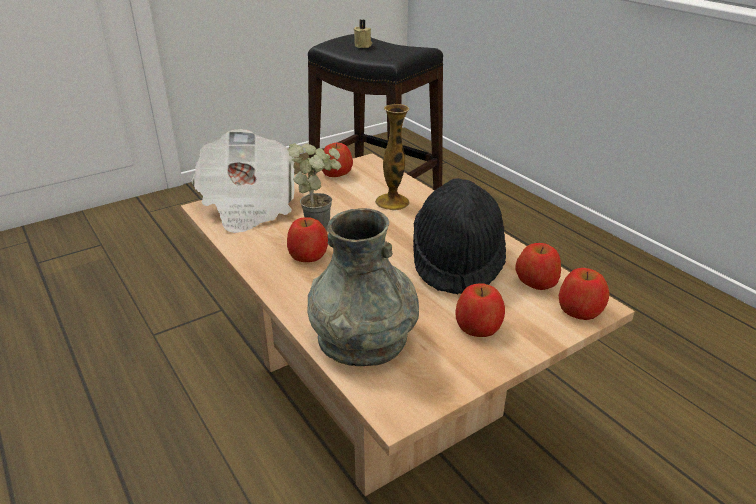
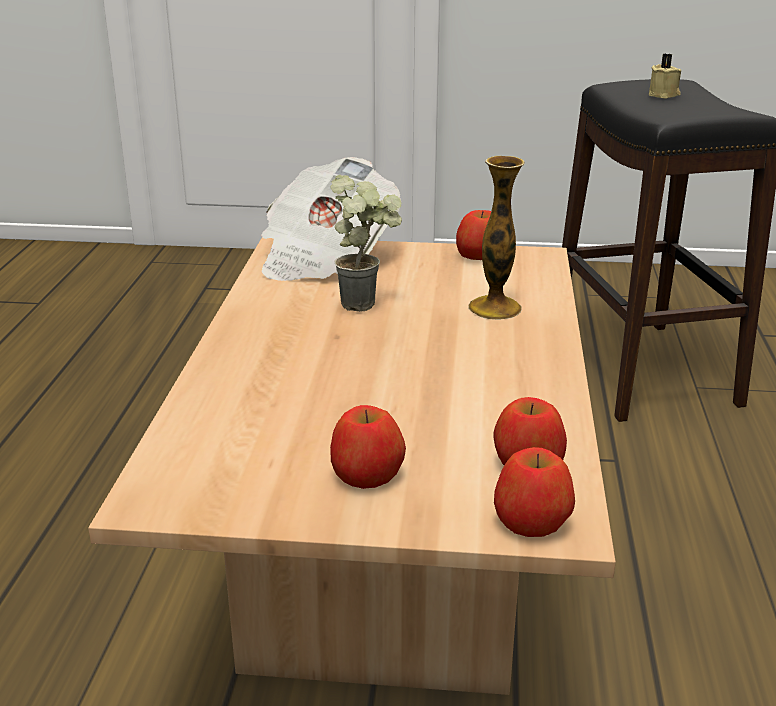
camera: 40 degrees right, 5 degrees down
(308, 254) = (306, 326): apple -> none
(363, 336) = (228, 423): grey vase -> none
(456, 261) = (463, 399): black hat -> none

